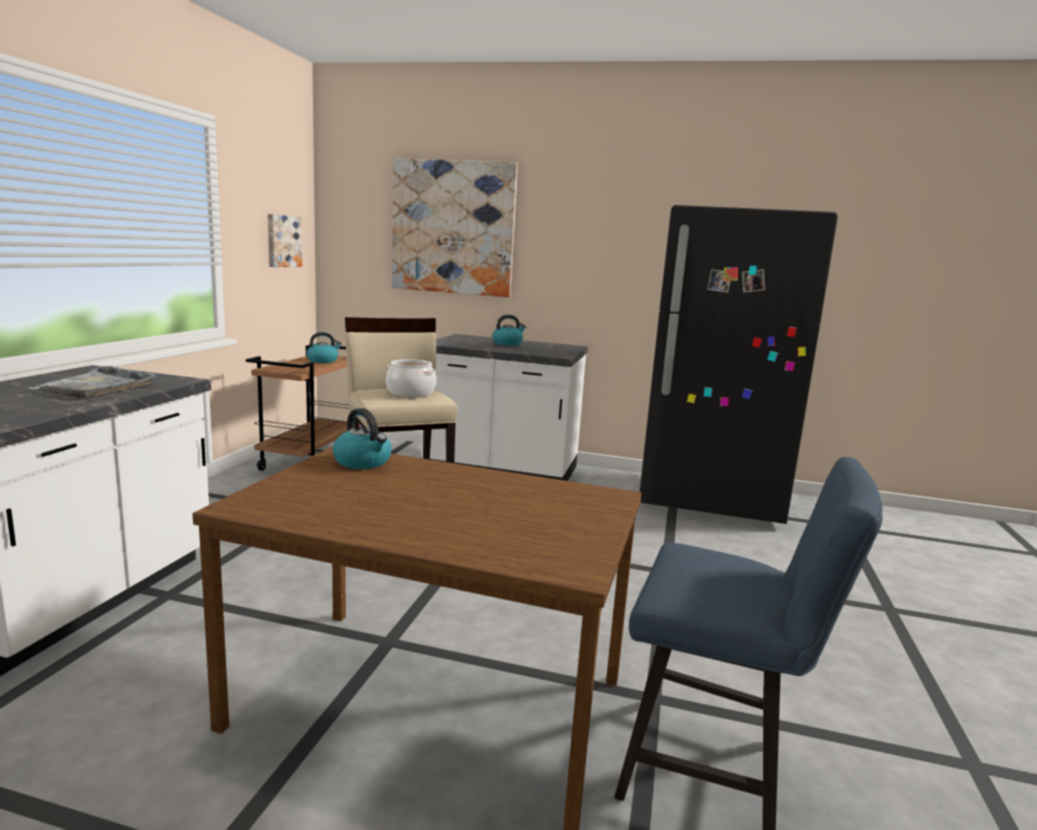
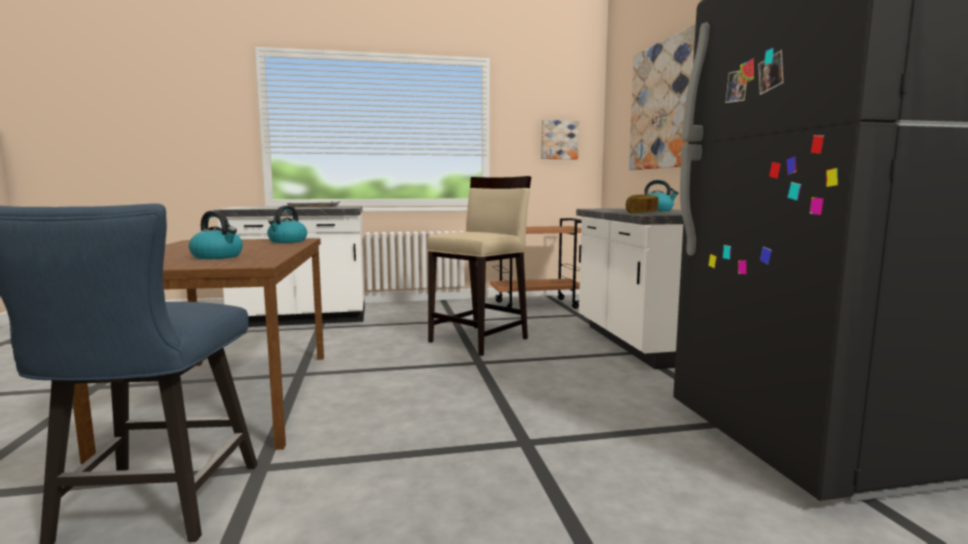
camera: 65 degrees right, 5 degrees down
(323, 360) = (552, 227): kettle -> kettle (218, 256)
(410, 393) = (476, 232): cooking pot -> none
(537, 352) = (640, 213): none -> bread

